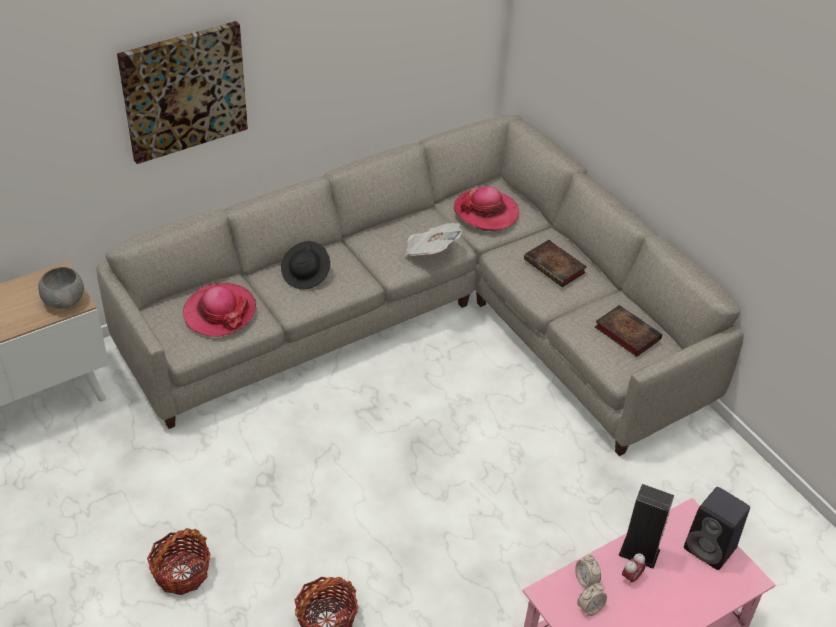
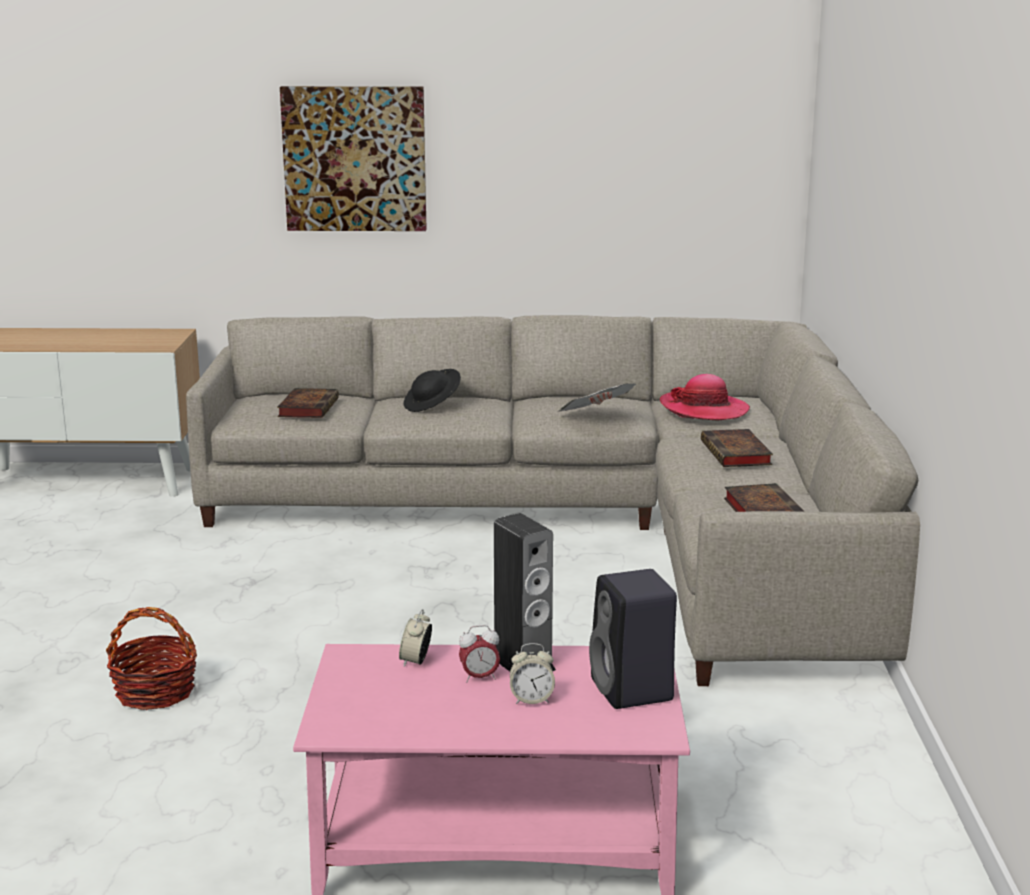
camera: 35 degrees right, 25 degrees down
(63, 301) = (152, 343): grey bowl -> none
(181, 573) = (68, 615): basket -> none
(219, 312) = (308, 407): hat -> book
(590, 608) = (385, 682): alarm clock -> alarm clock (531, 699)

